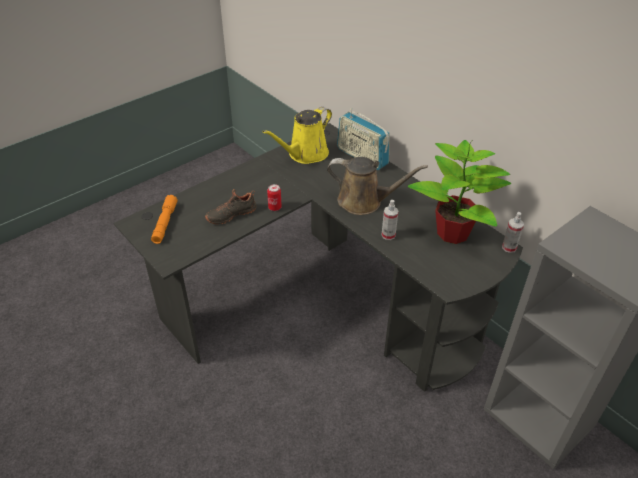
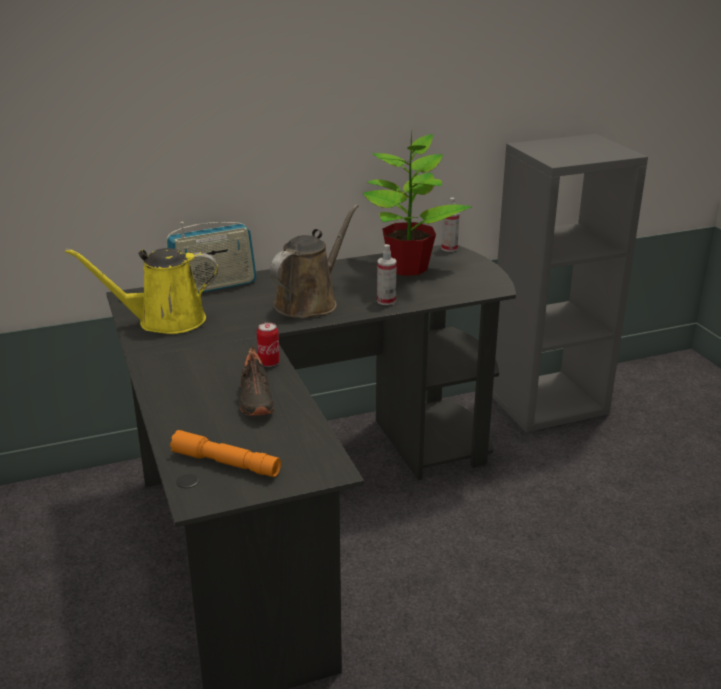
camera: 70 degrees left, 15 degrees down
(305, 154) = (164, 321): yellow watering can -> yellow watering can turned 105 degrees clockwise

